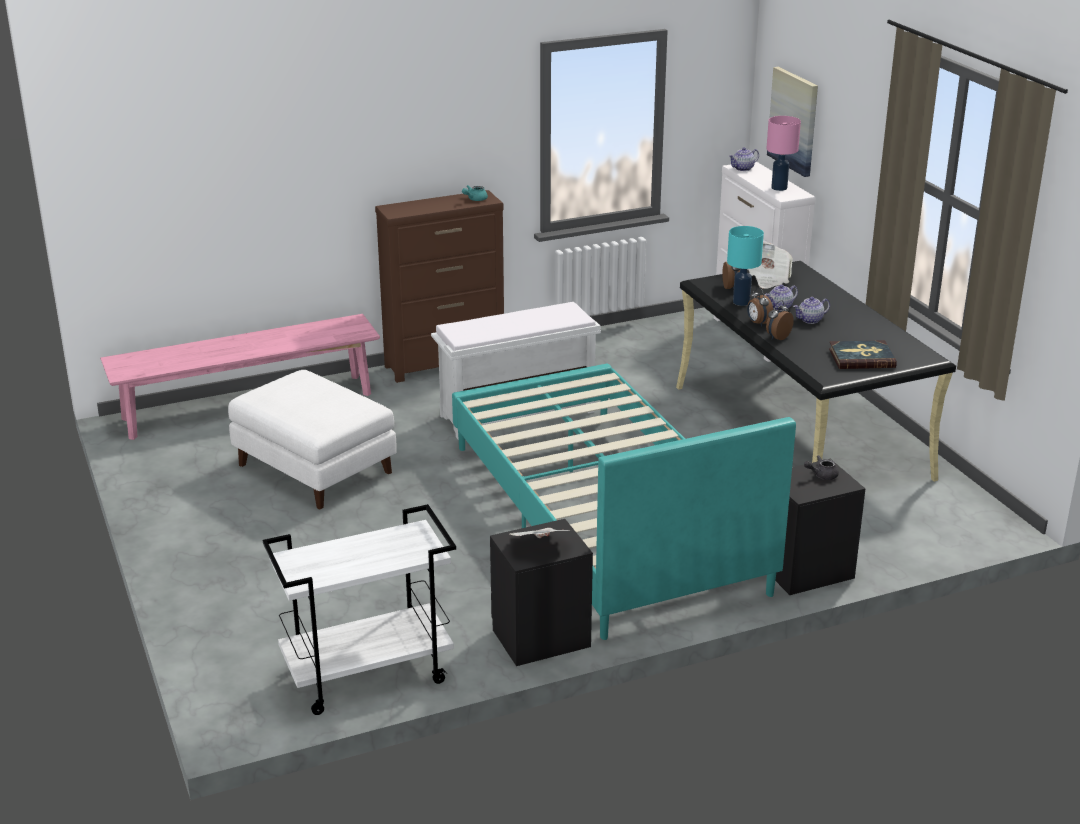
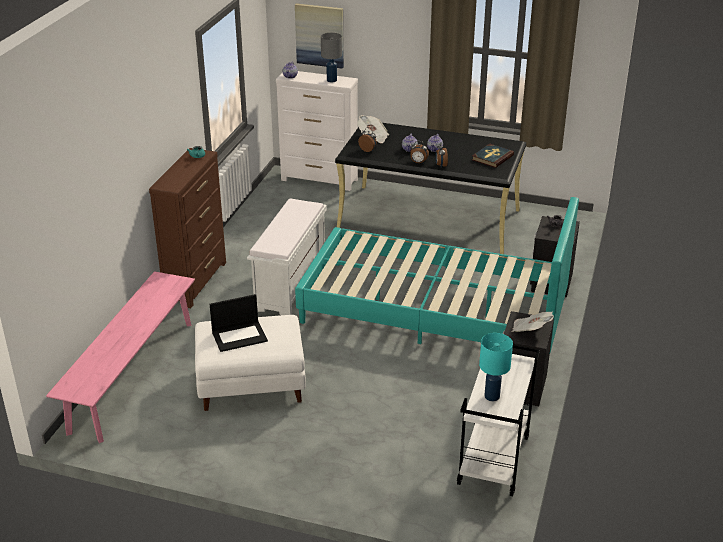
camera: 50 degrees left, 5 degrees up
(302, 395) = (240, 336): none -> laptop
(741, 302) = (388, 155): turquoise table lamp -> turquoise table lamp (491, 396)
(779, 188) = (332, 80): pink table lamp -> grey table lamp

